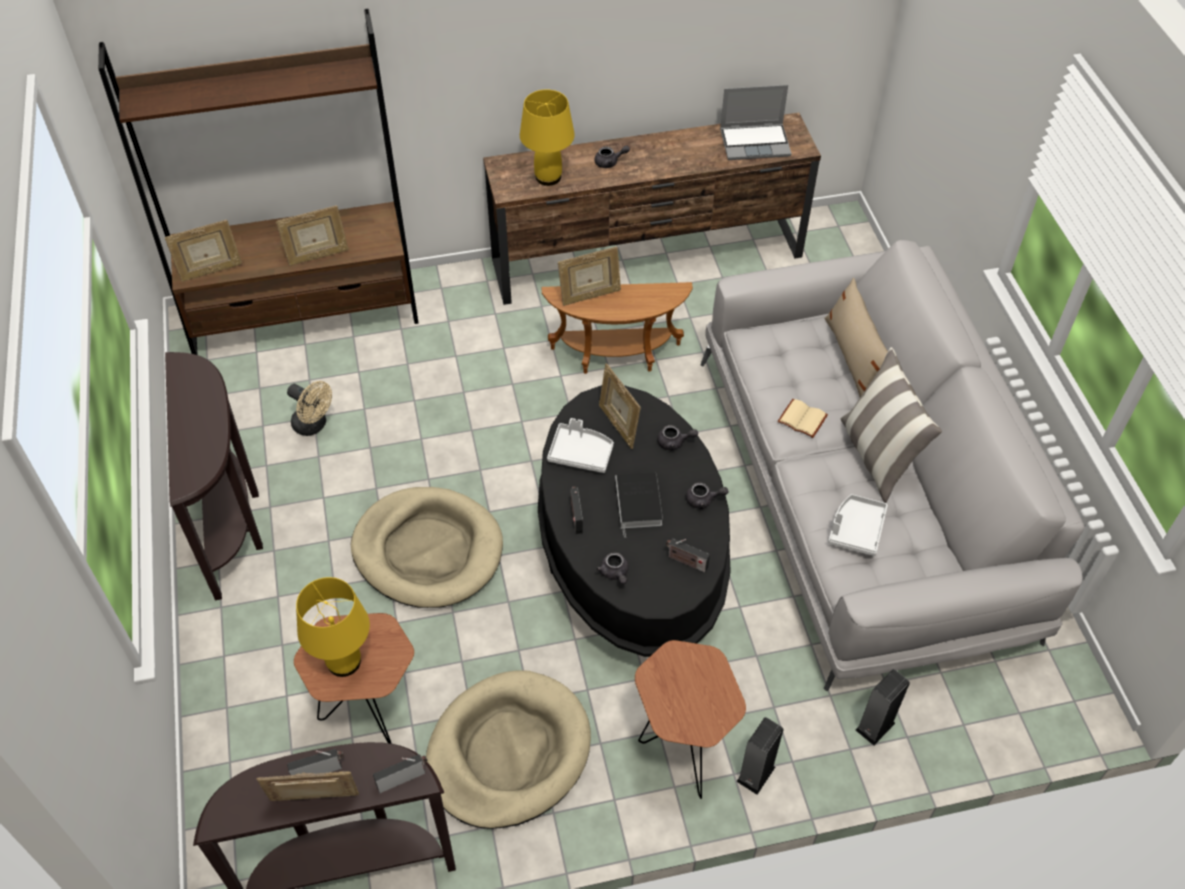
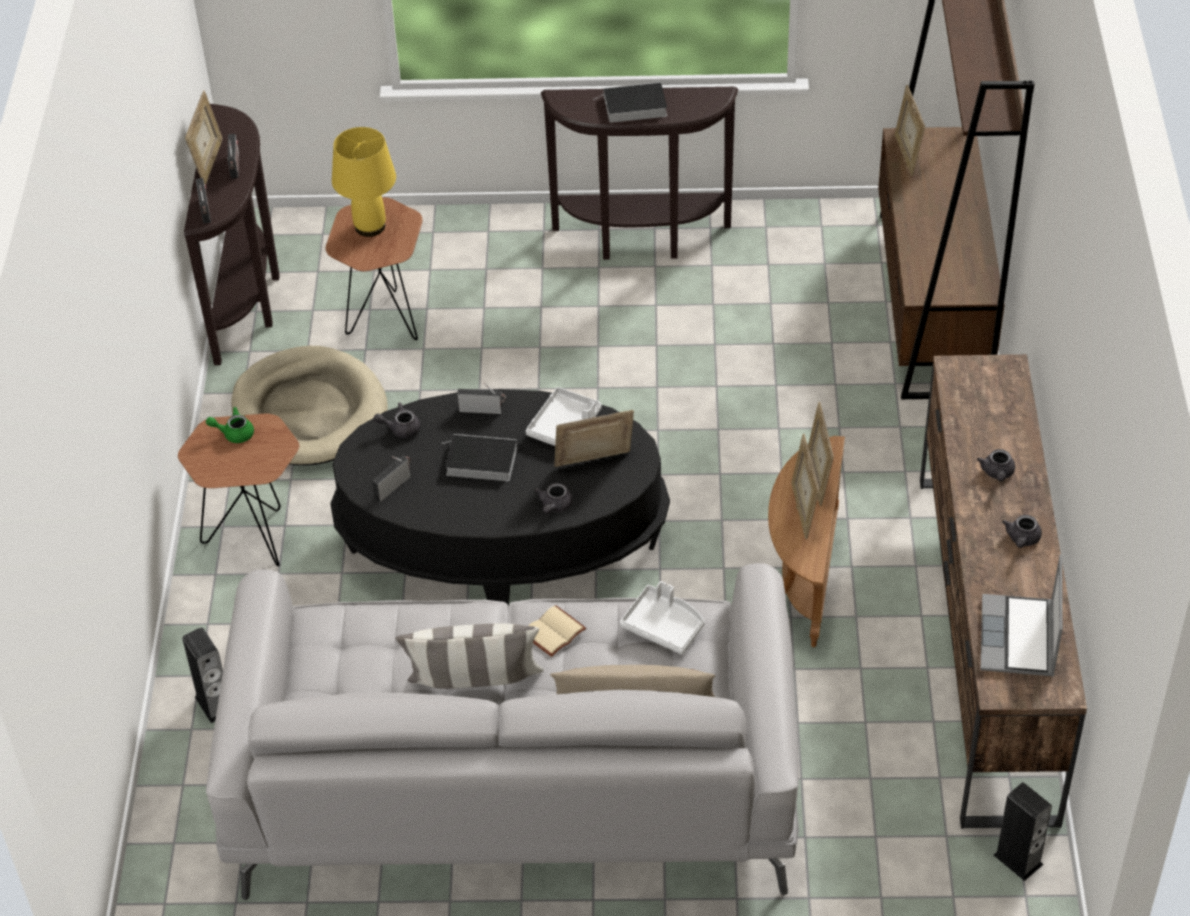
camera: 105 degrees right, 5 degrees down
(199, 422) = (633, 107): none -> book
(314, 425) = (758, 302): beige fan -> none
(317, 256) = (915, 235): picture frame -> picture frame (803, 510)
(428, 550) = (561, 378): beige dog bed -> none
(547, 177) = (976, 408): yellow table lamp -> none
(670, 702) = (234, 433): none -> green teapot
(703, 500) = (466, 516): grey teapot -> grey teapot (1022, 539)
(755, 774) = (207, 591): speaker -> speaker (1018, 859)
(856, 529) = (380, 641): white tray -> white tray (664, 626)

